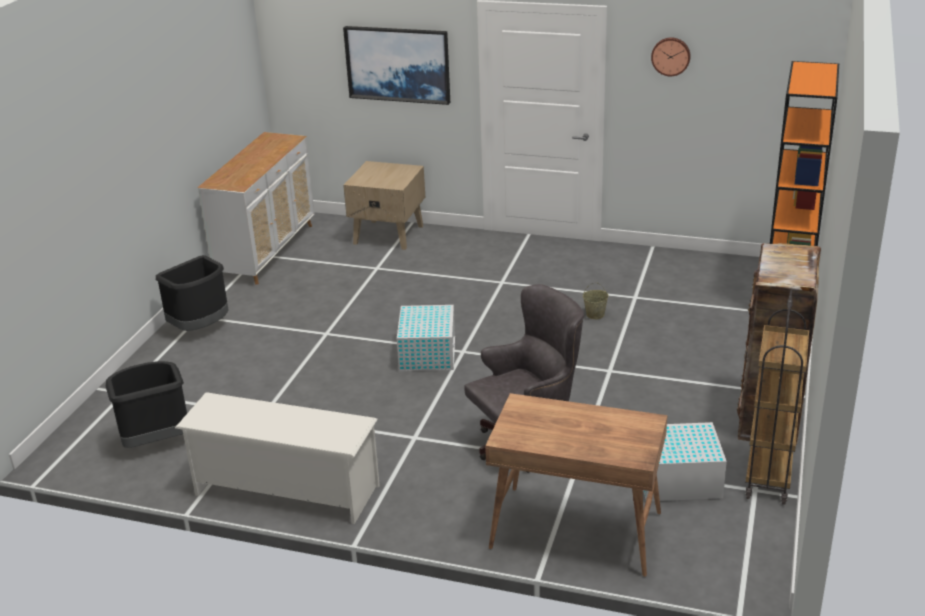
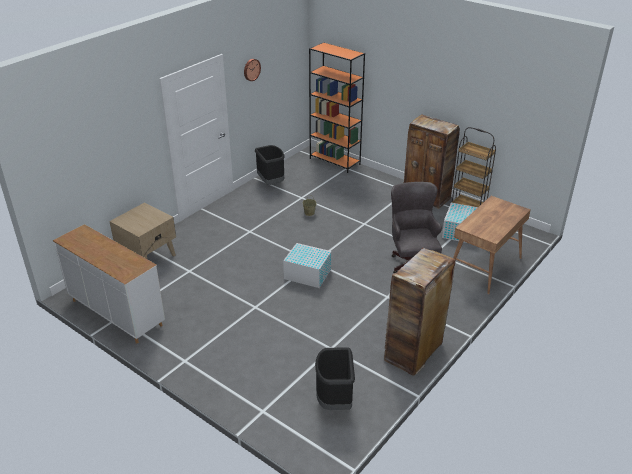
camera: 70 degrees left, 5 degrees up
(201, 328) = (202, 361): black trash can -> black trash can (271, 183)
(285, 490) = (413, 352): white shoe rack -> brown cabinet
(398, 64) = (119, 143): picture -> none

